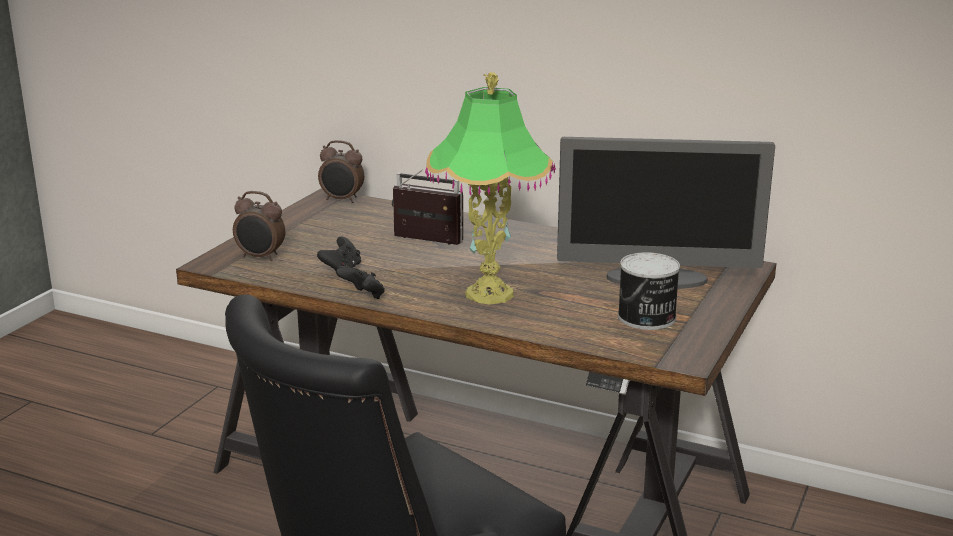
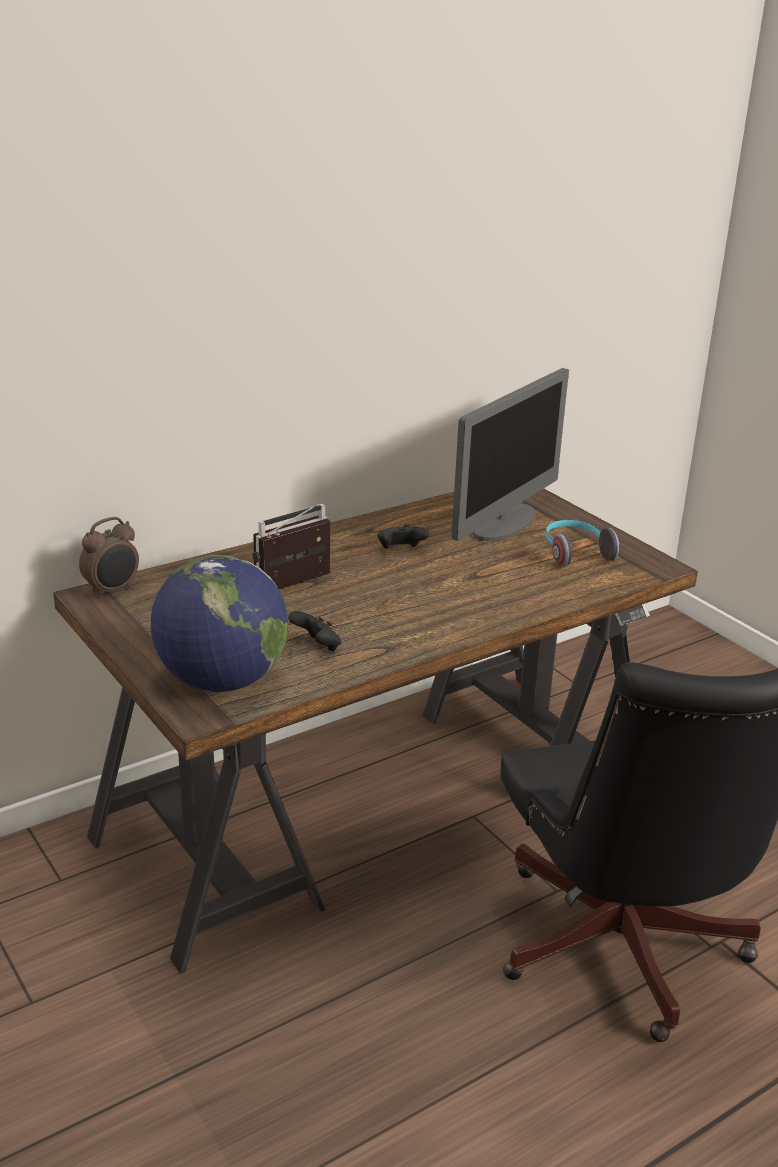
camera: 60 degrees left, 5 degrees up
(260, 257) = (221, 681): alarm clock -> globe
(363, 296) = (398, 655): black game controller -> black game controller (400, 551)
(489, 294) = (458, 596): table lamp -> none
(647, 318) = (575, 553): can -> headphones

